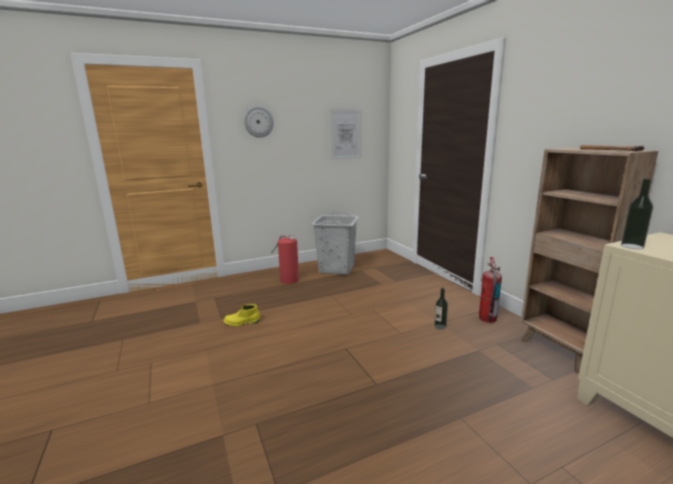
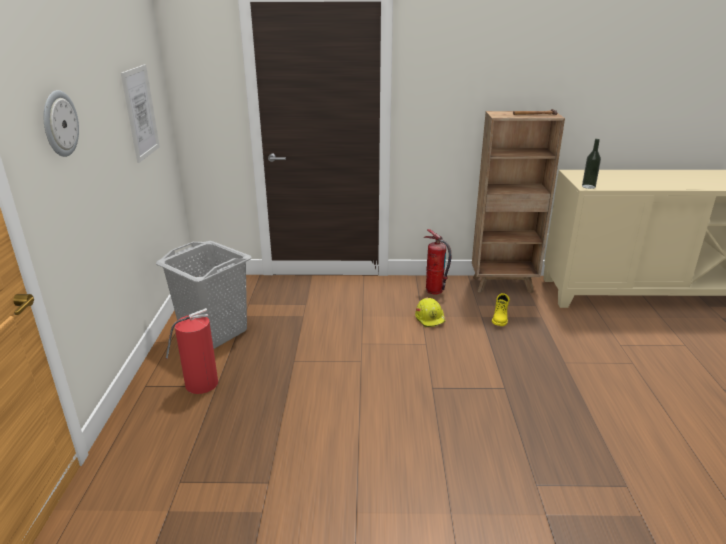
camera: 65 degrees left, 10 degrees up
(242, 322) = (304, 461): yellow boot -> yellow boot (500, 318)
(440, 326) = (430, 318): bottle -> yellow hard hat

